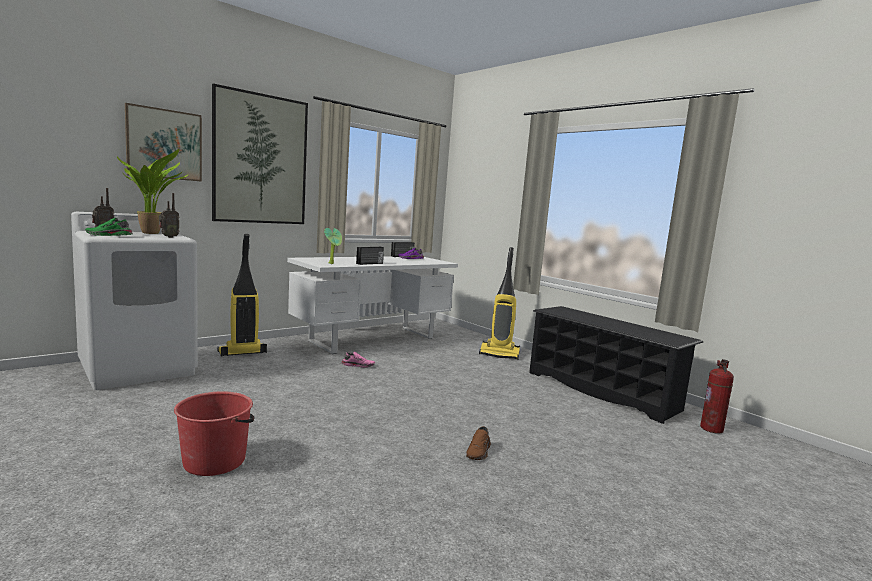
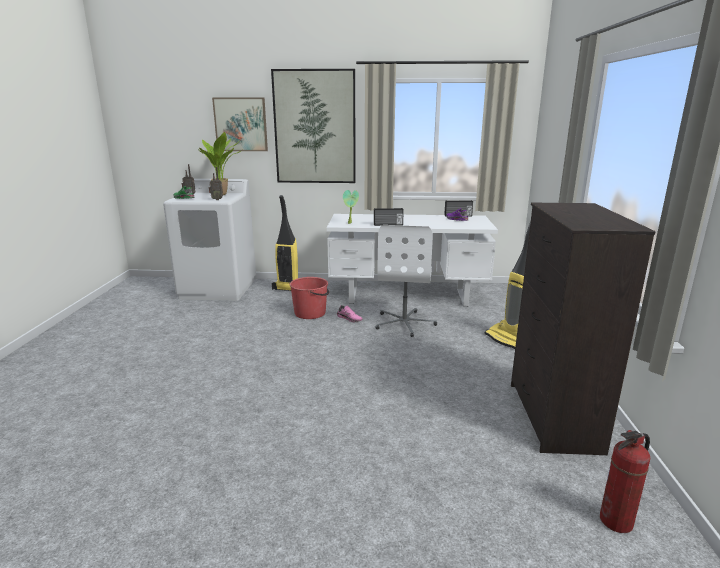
camera: 45 degrees right, 10 degrees up
(215, 460) = (154, 363): red bucket -> red bucket (310, 313)
(410, 359) = (404, 323): none -> white office chair
(479, 452) = (298, 424): brown shoe -> none
(601, 391) = (552, 417): black shoe rack -> black dresser

